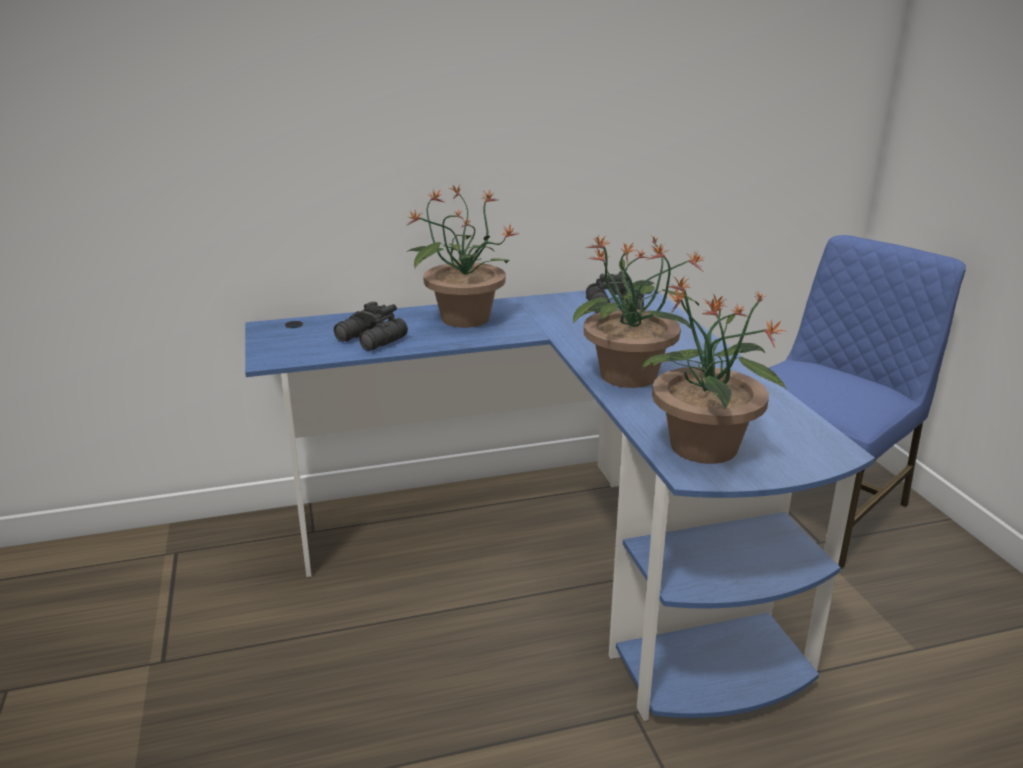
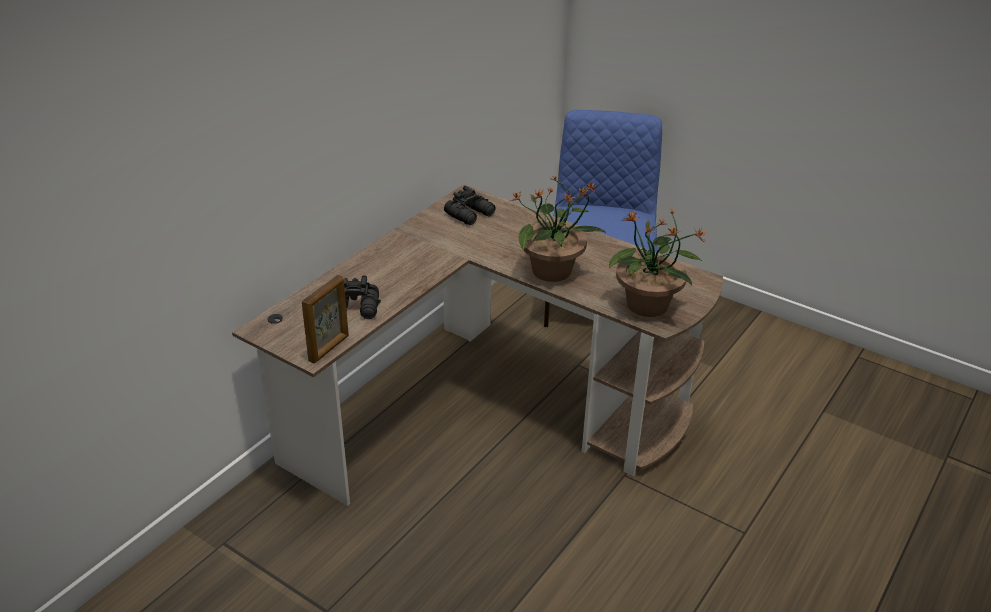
camera: 40 degrees left, 10 degrees up
(293, 359) = (329, 348): none -> picture frame
(463, 318) = (388, 263): potted plant -> none
(557, 554) = (487, 405): blue desk -> brown desk

